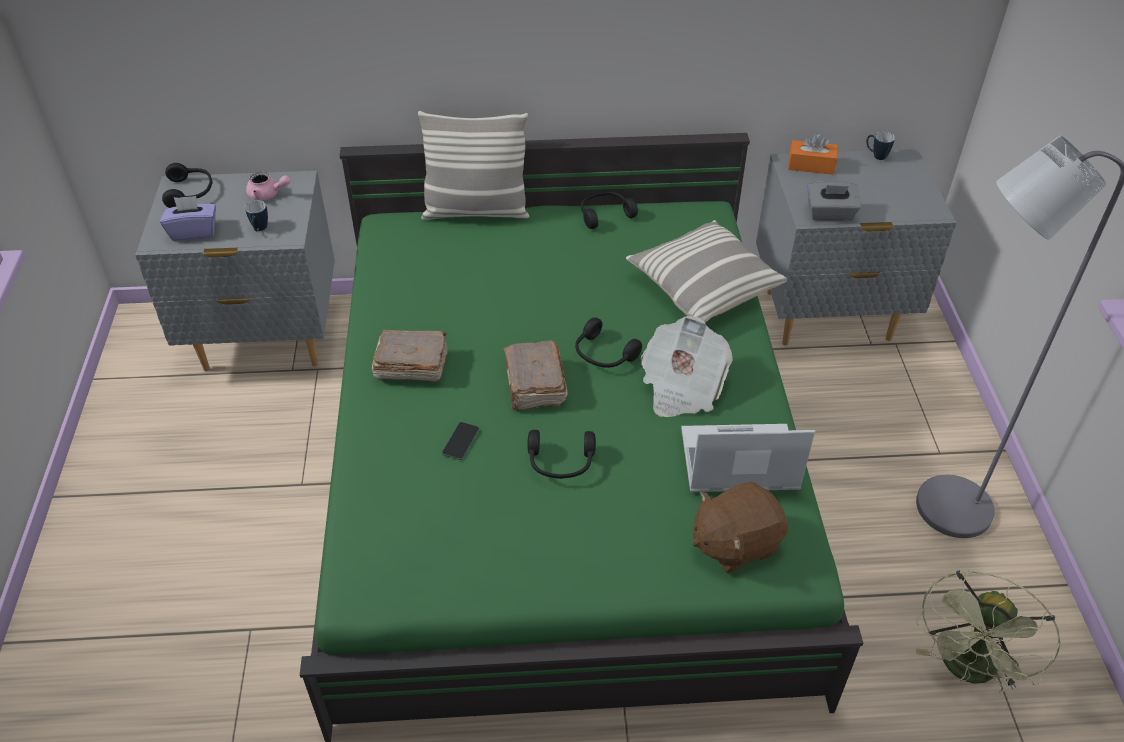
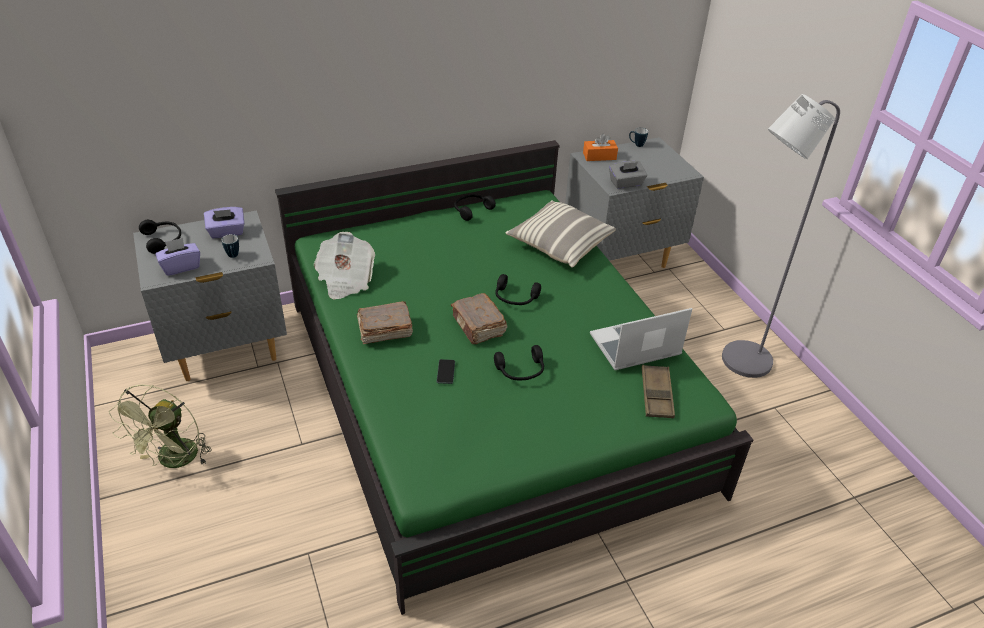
camera: 20 degrees left, 5 degrees down
(268, 195) = (227, 232): pink teapot -> purple tissue box
(476, 211) = (380, 222): pillow -> none
(681, 386) = (576, 308): newspaper -> newspaper (345, 279)
(735, 543) = (656, 395): brown plush toy -> brown tray
(967, 671) = (796, 454): green fan -> green fan (174, 461)

